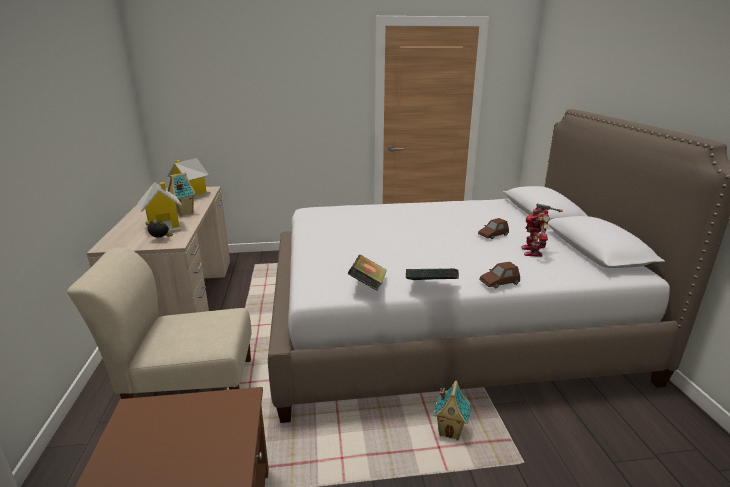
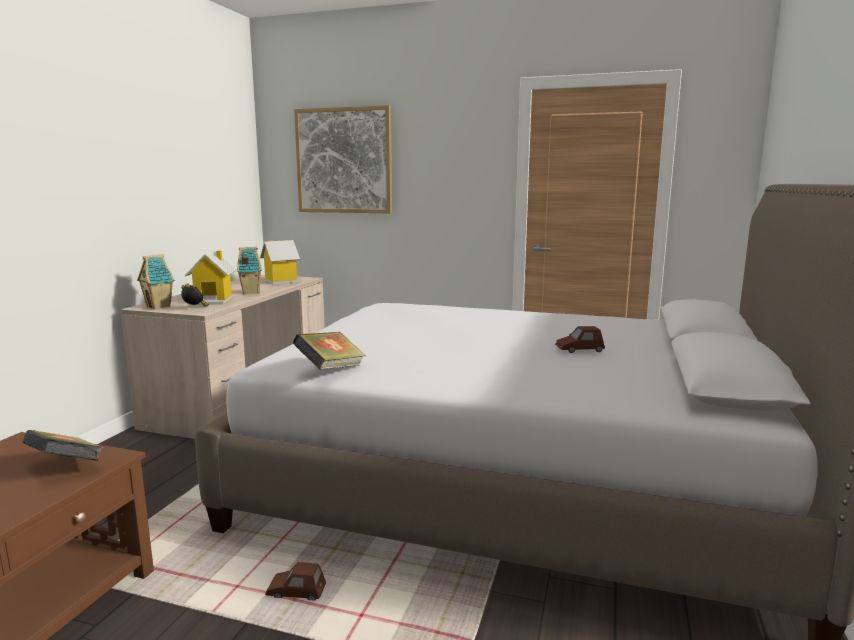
camera: 25 degrees right, 10 degrees down
(187, 387) = (164, 473): beige chair -> none
(225, 82) = (344, 161): none -> picture
(431, 288) = (402, 383): book -> book (65, 467)
(450, 431) = (397, 603): toy house -> toy house (159, 306)
(499, 282) = (503, 392): brown toy car -> brown toy car (296, 592)
(533, 251) = (612, 372): toy robot -> none

